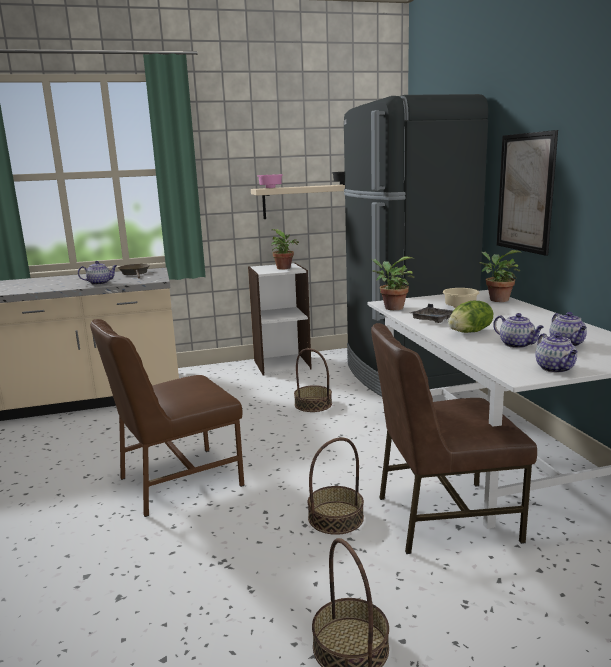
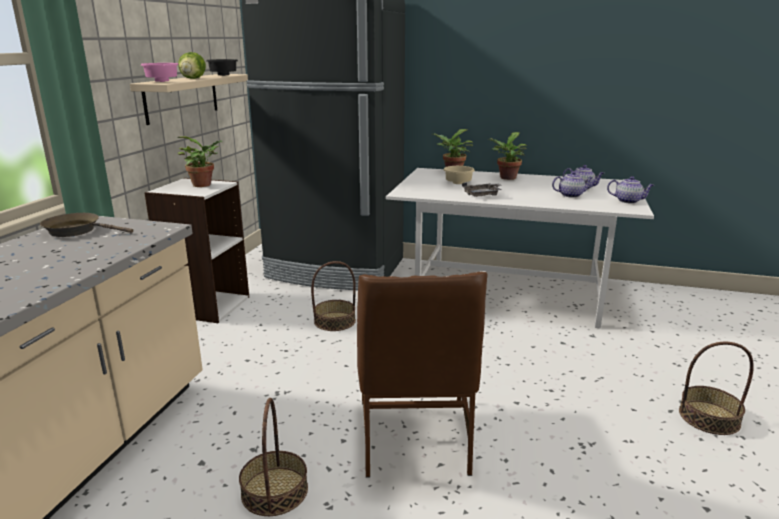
camera: 60 degrees left, 5 degrees up
(100, 283) = (94, 254): teapot -> none
(335, 517) = (549, 374): basket -> basket (274, 491)
(391, 308) = (423, 195): potted plant -> potted plant (506, 178)
(443, 517) = (577, 336): brown chair -> none
(470, 332) = (526, 196): lettuce -> lettuce (193, 78)
(525, 193) = (459, 80): picture -> none

